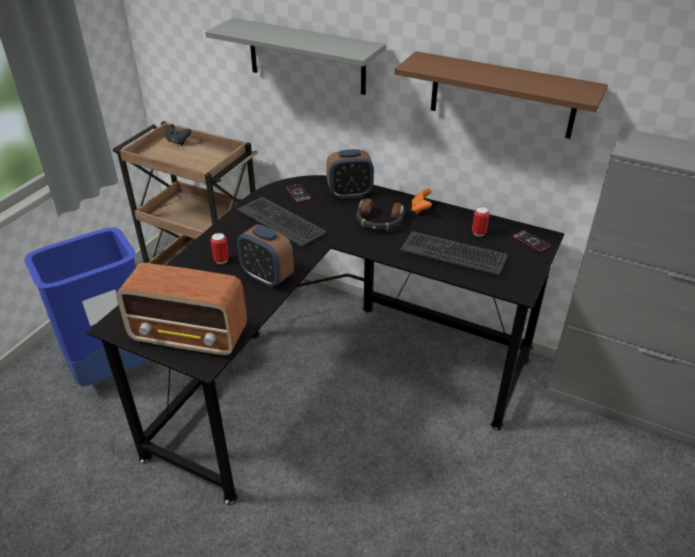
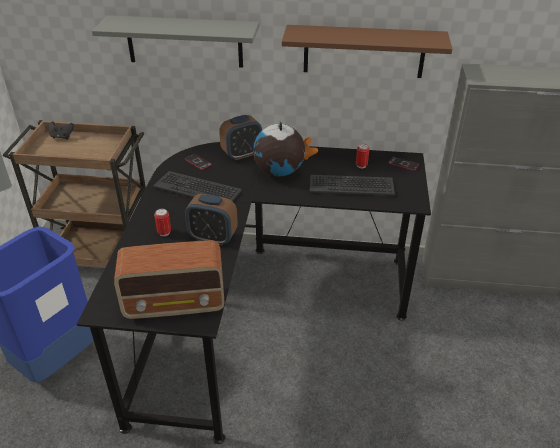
camera: 20 degrees left, 0 degrees up
(379, 221) = (278, 172): headphones -> globe

